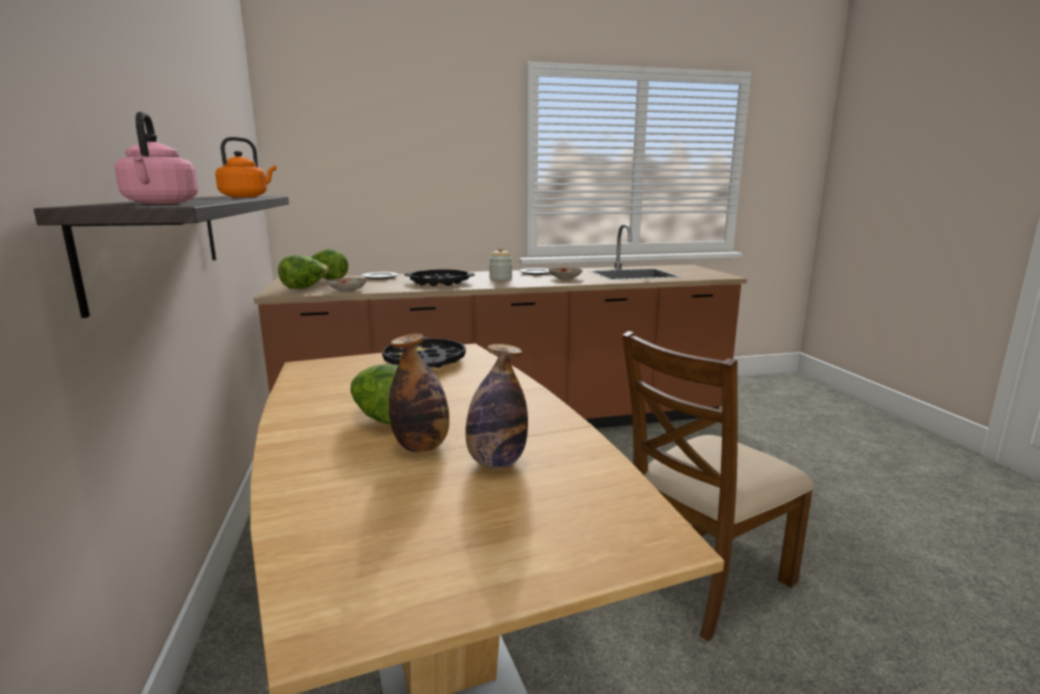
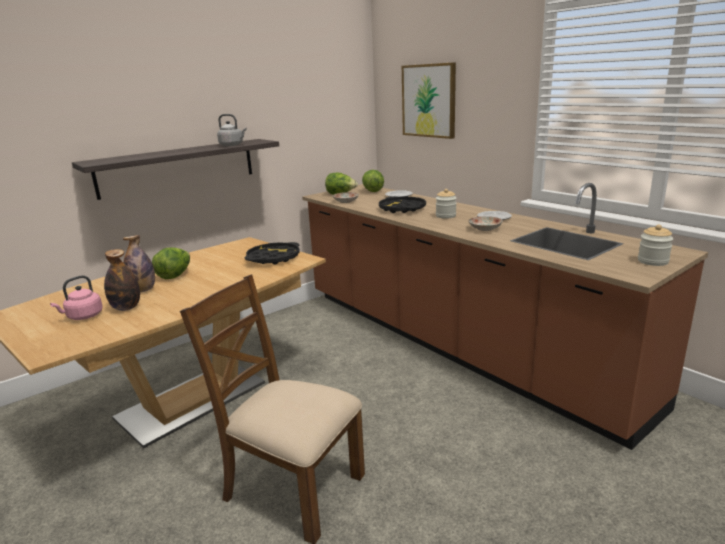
camera: 65 degrees right, 5 degrees up
(160, 203) = (115, 159): pink kettle -> pink kettle (83, 316)
(246, 197) = (232, 145): orange kettle -> grey kettle
(375, 159) = (429, 101): none -> picture
(699, 271) = (653, 261): none -> jar

